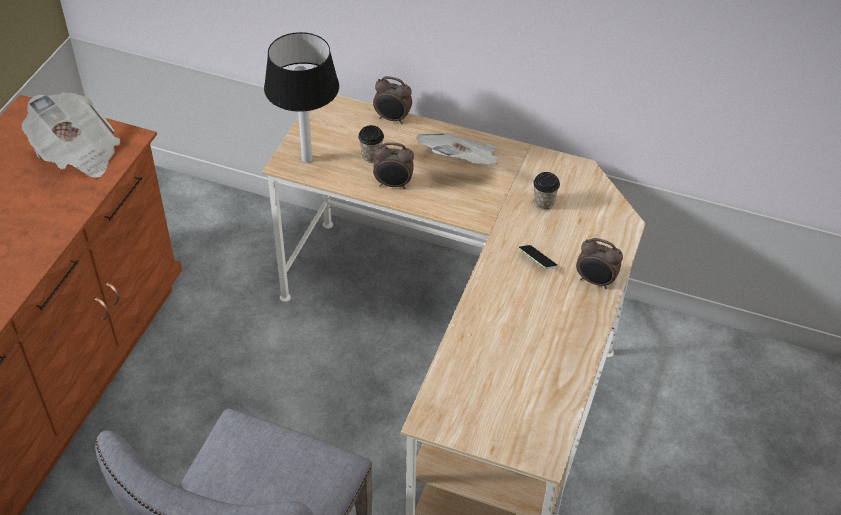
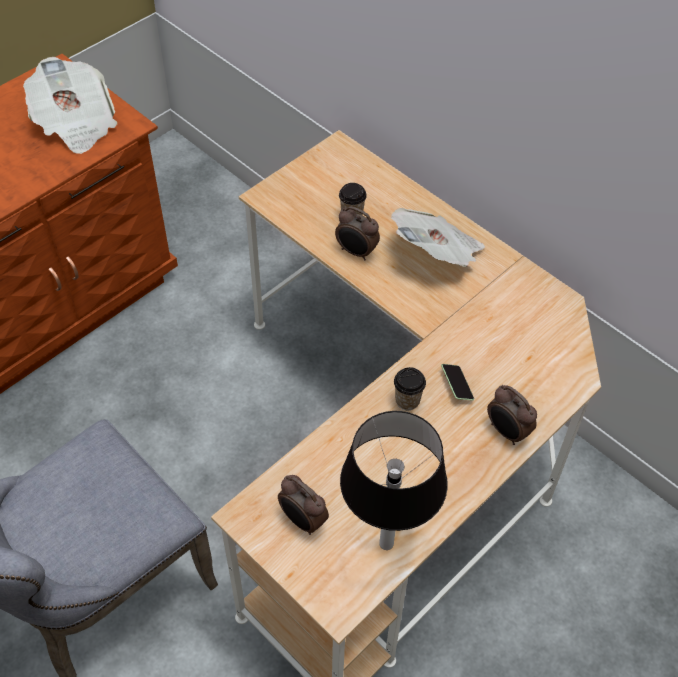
camera: 25 degrees right, 5 degrees up
(307, 158) = (288, 197): table lamp -> table lamp (387, 542)
(392, 119) = (395, 183): alarm clock -> alarm clock (302, 521)
(543, 203) = (500, 325): cup -> cup (407, 400)

